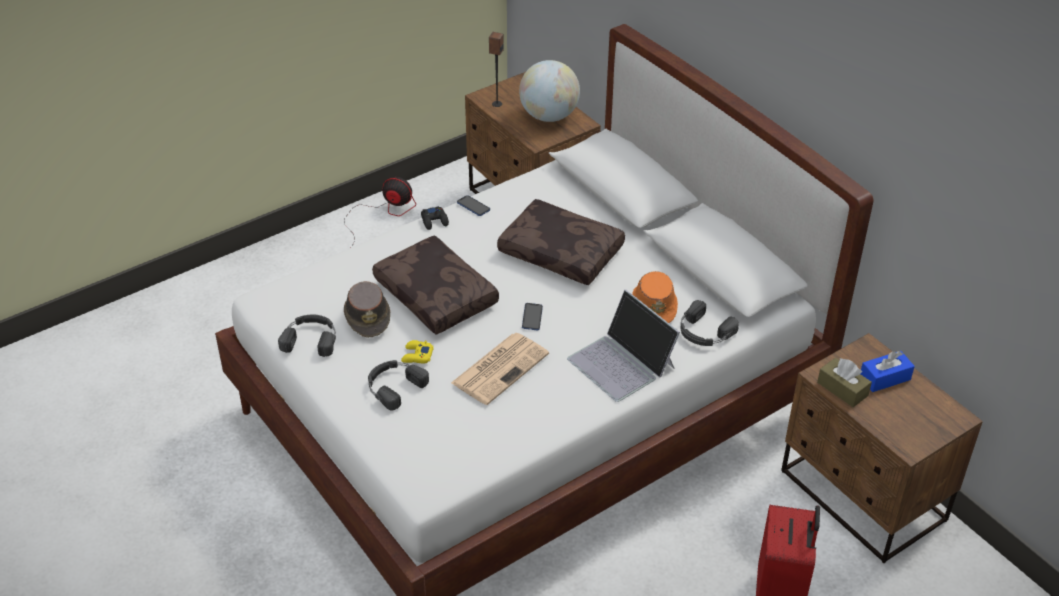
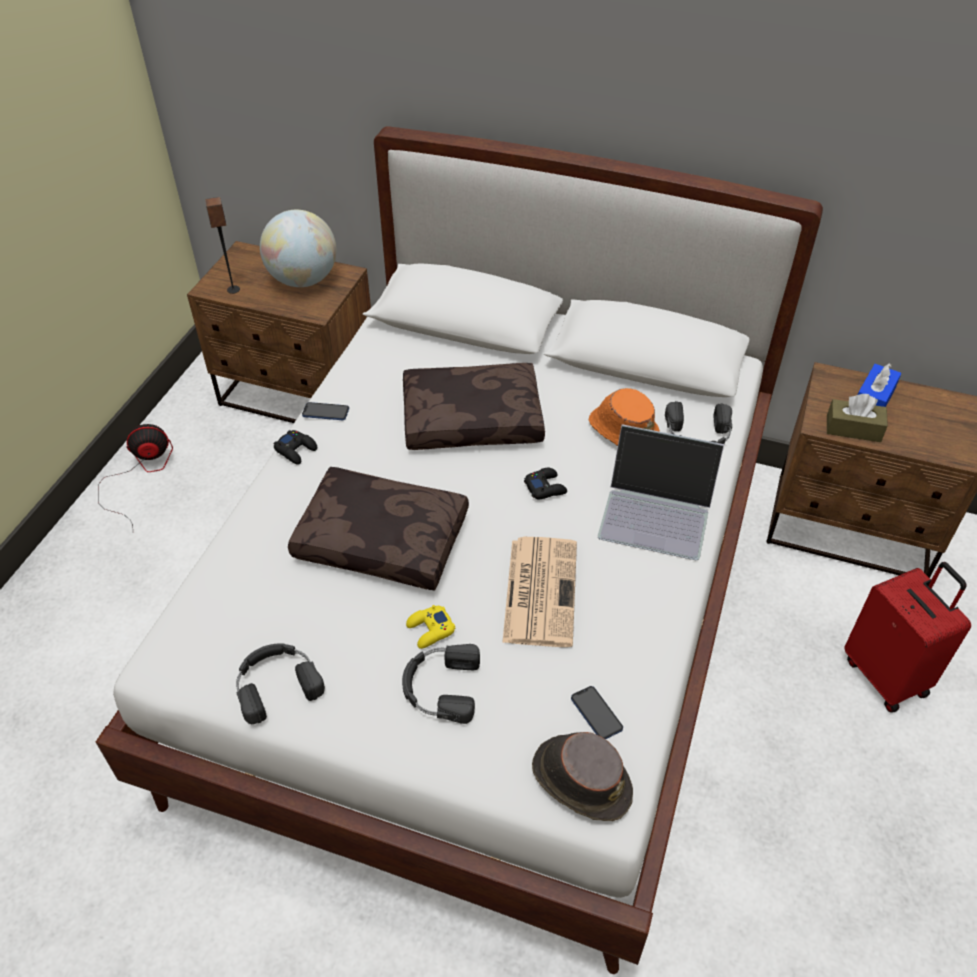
camera: 35 degrees left, 5 degrees up
(367, 316) = (325, 611): brown hat -> brown hat (580, 779)
(532, 317) = (515, 510): phone -> phone (596, 713)
(565, 314) = (545, 487): none -> black game controller

